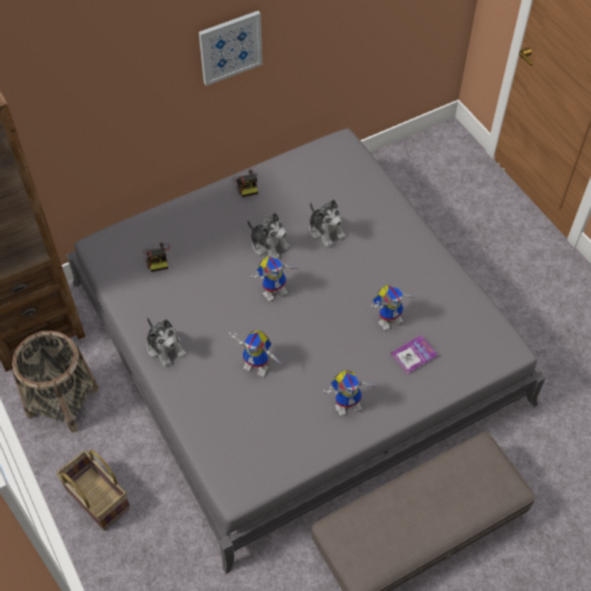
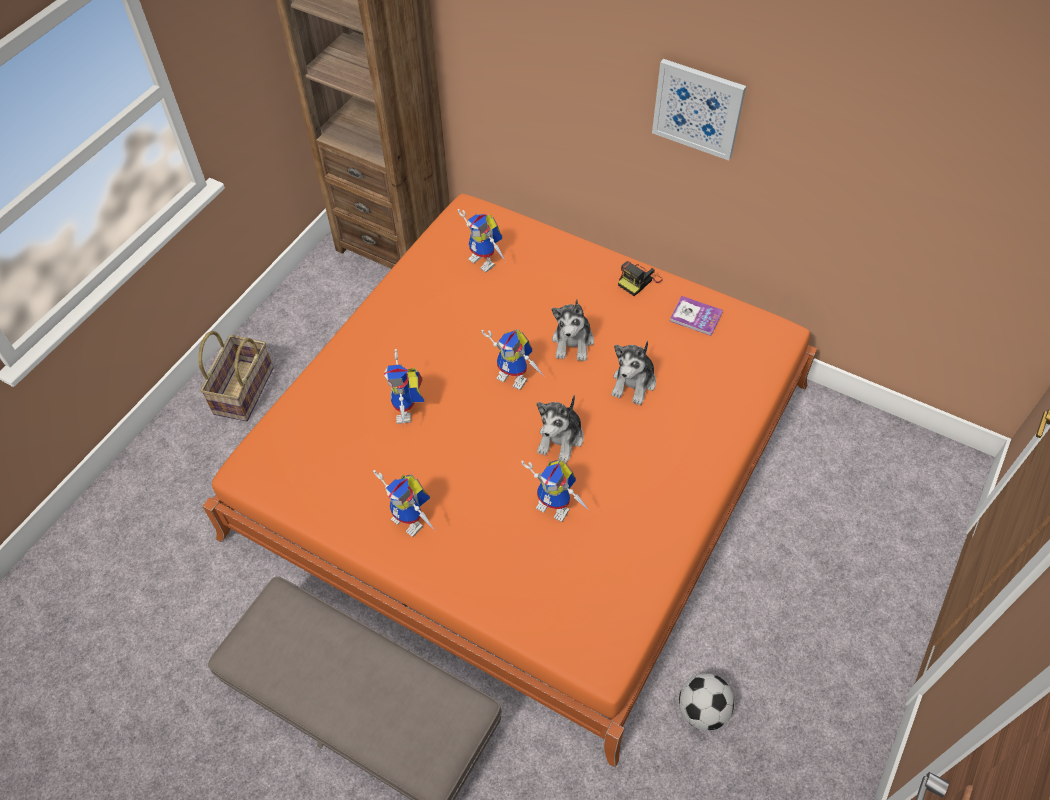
camera: 60 degrees right, 0 degrees up
(62, 401) = (329, 308): basket -> none
(157, 258) = (486, 261): camera -> toy robot
(165, 348) = (381, 325): plush toy -> plush toy (561, 438)
(295, 342) = (525, 459): grey bed -> orange bed
(414, 355) = (521, 556): book -> book (695, 317)
(526, 341) = (702, 709): none -> football

